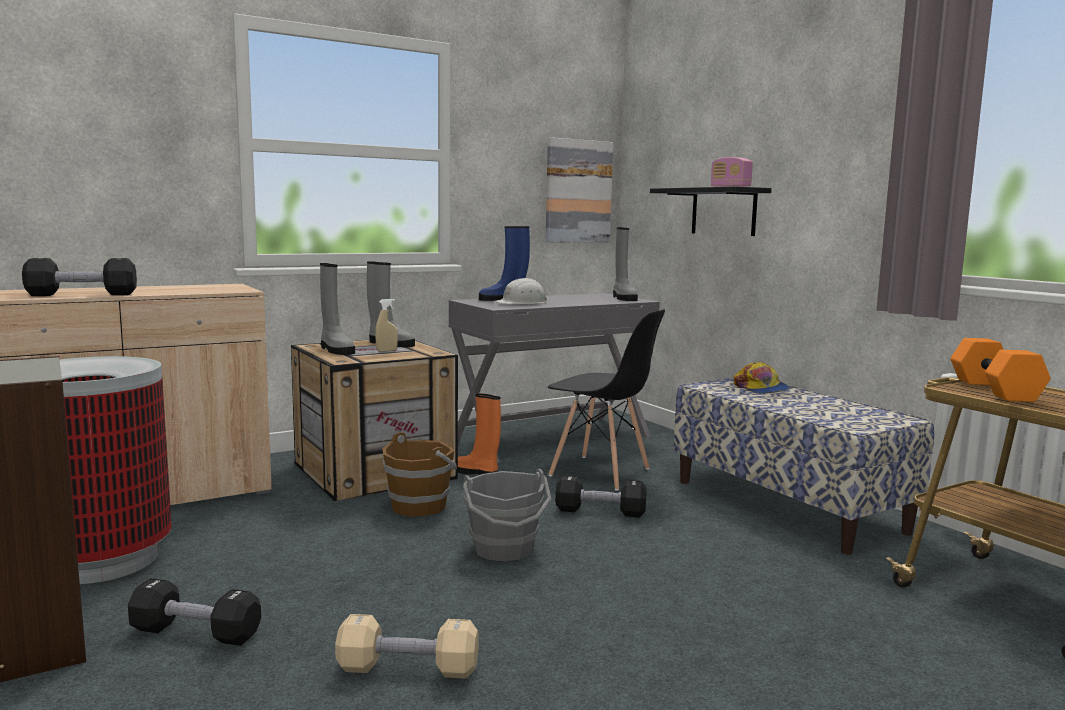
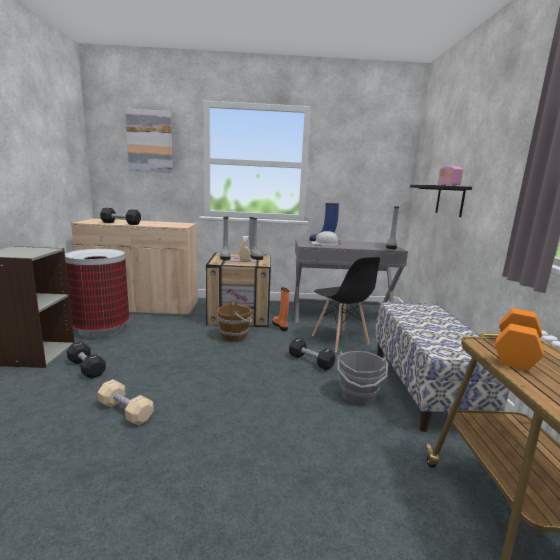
camera: 30 degrees right, 5 degrees up
(504, 549) = (240, 367): grey bucket -> grey bucket (358, 395)
(578, 191) = (384, 185): picture -> picture (150, 141)
(761, 389) = (427, 313): cap -> none

